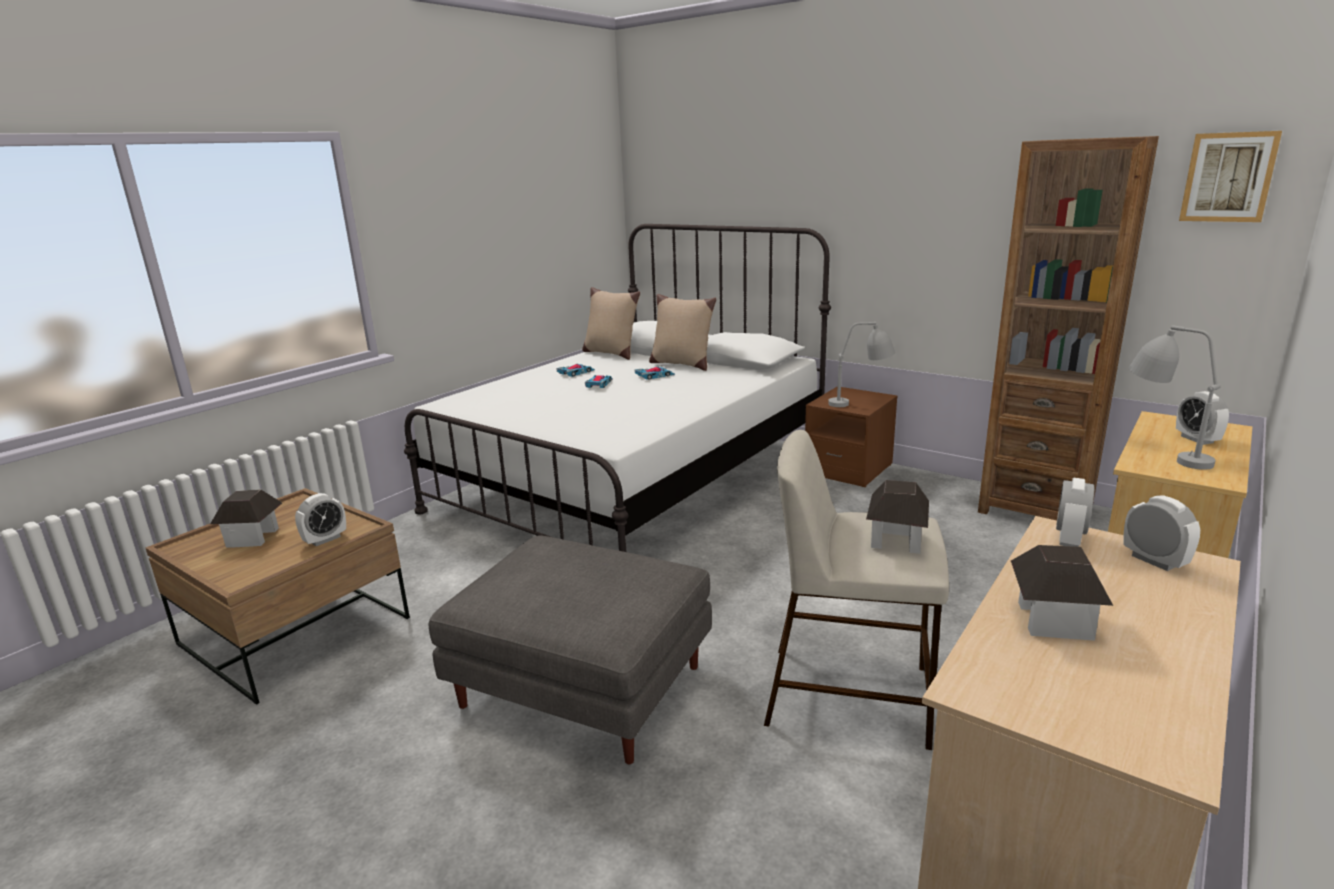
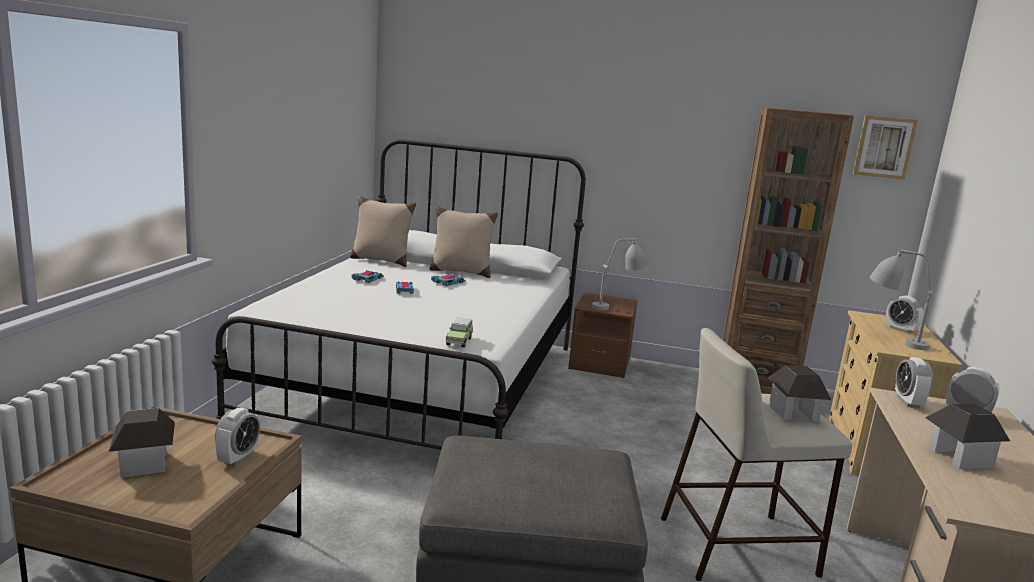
camera: 25 degrees left, 5 degrees down
(593, 438) = (459, 341): none -> toy car

